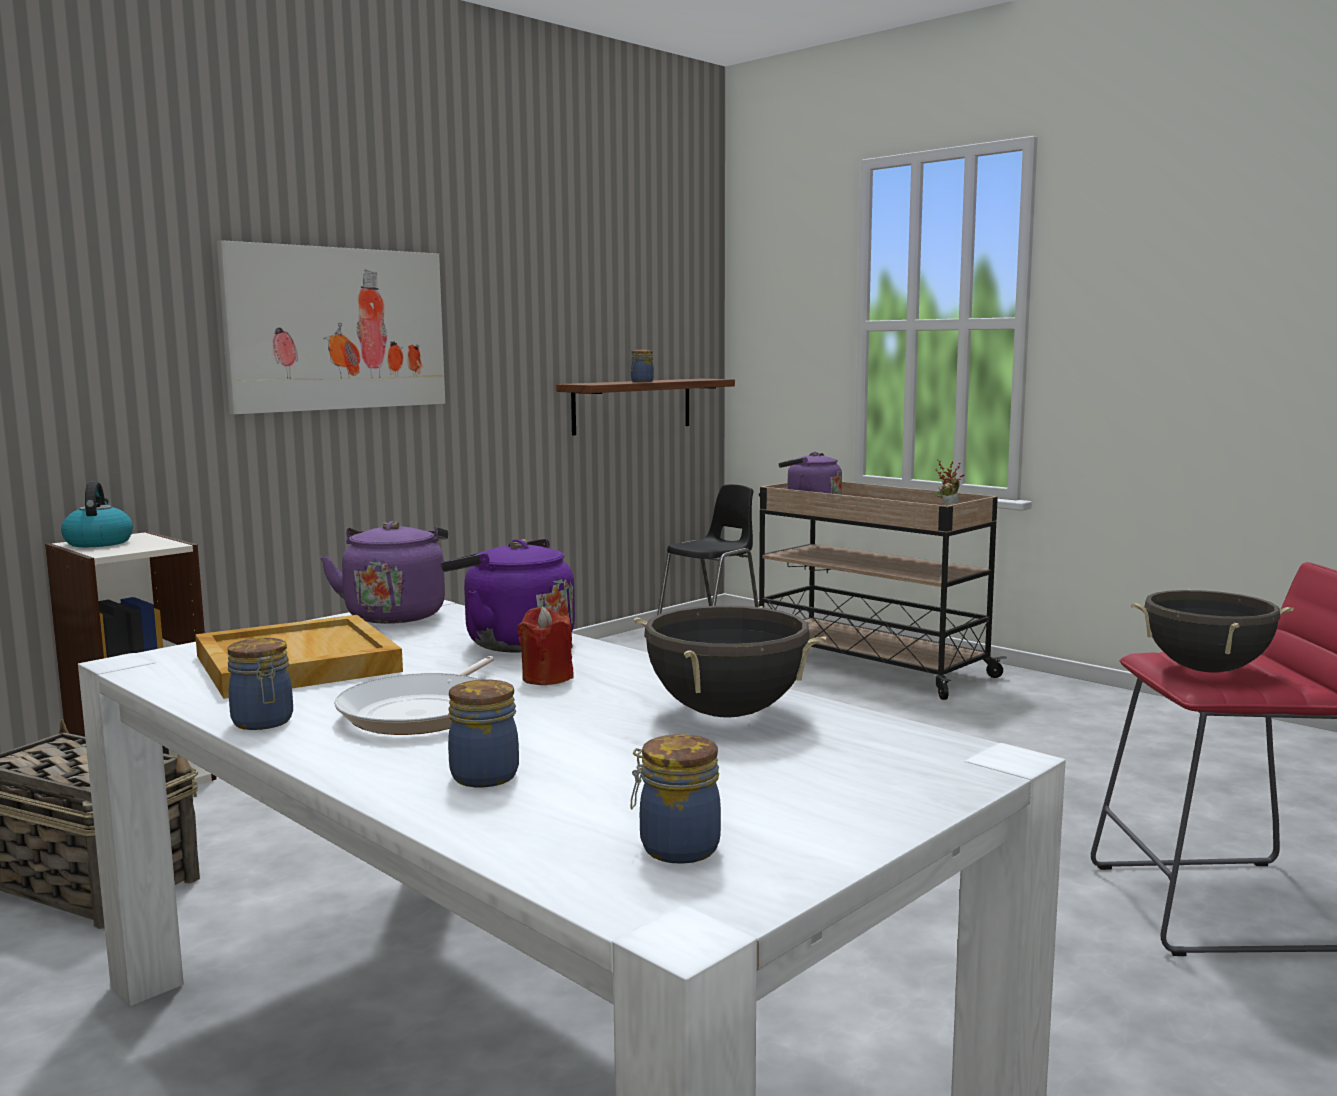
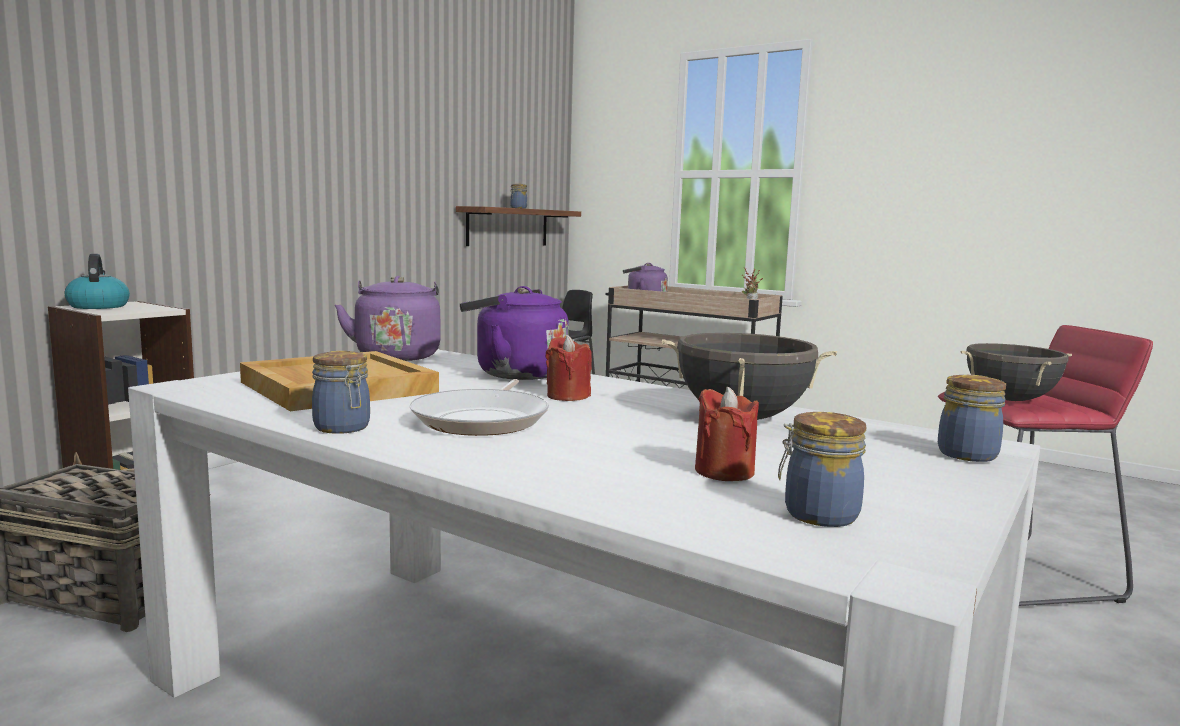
camera: 10 degrees left, 0 degrees up
(337, 329) = (295, 146): picture -> none
(486, 775) = (587, 464): jar -> jar (966, 454)
(629, 789) = (724, 472): none -> red candle

